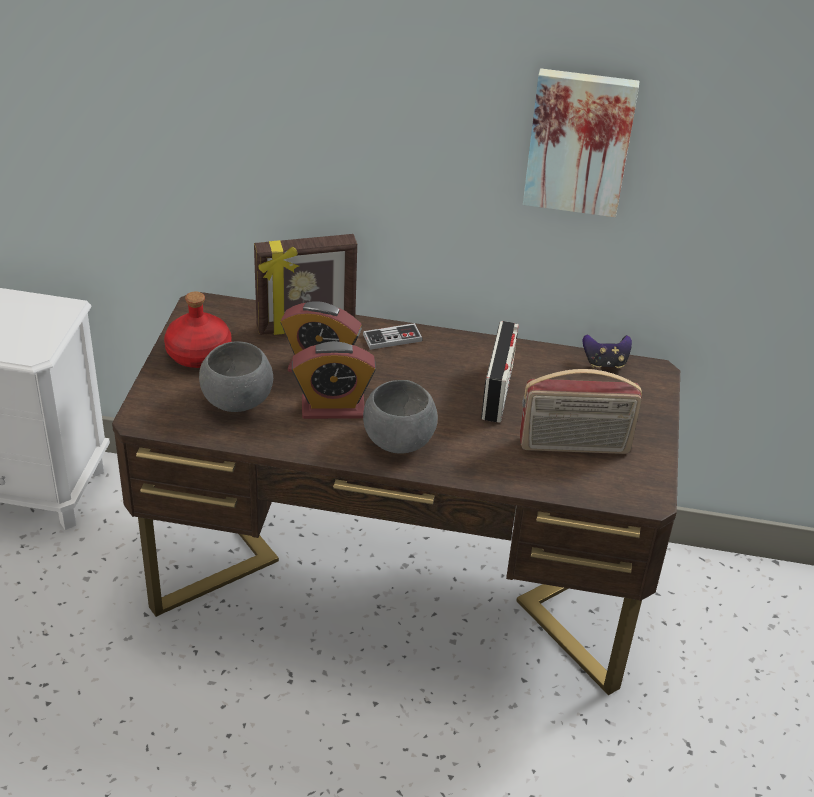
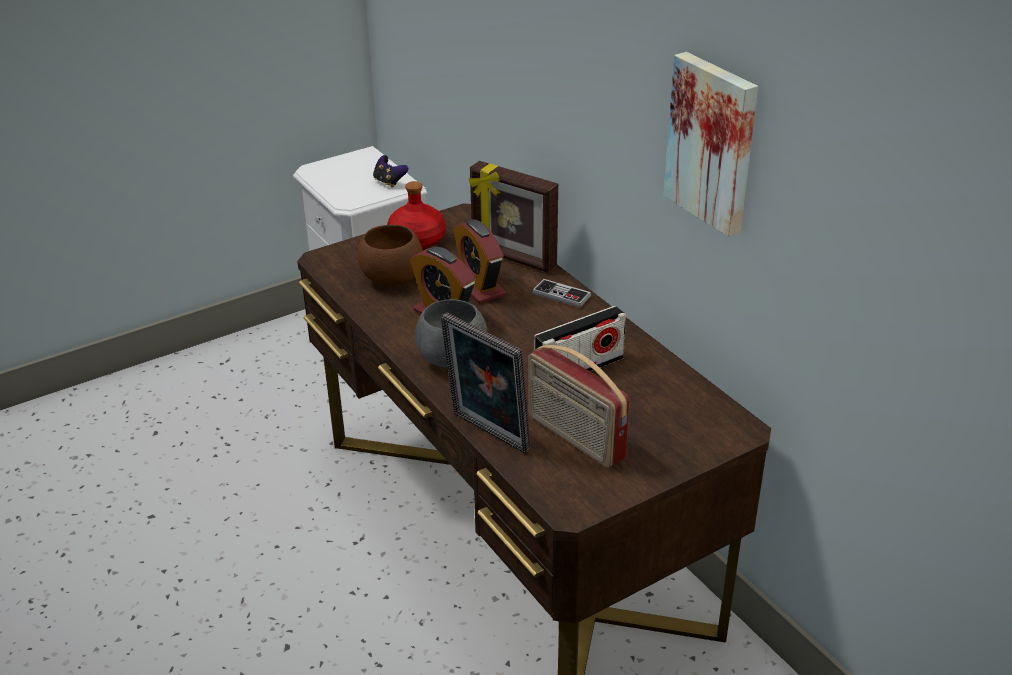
camera: 50 degrees right, 5 degrees down
(236, 401) = (392, 278): grey bowl -> brown bowl
(518, 483) = (487, 434): none -> picture frame
(605, 363) = (705, 399): game controller -> game controller (389, 182)

